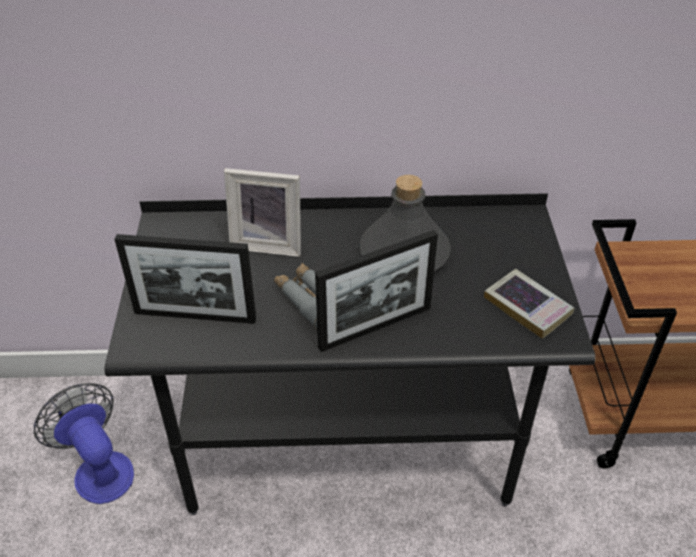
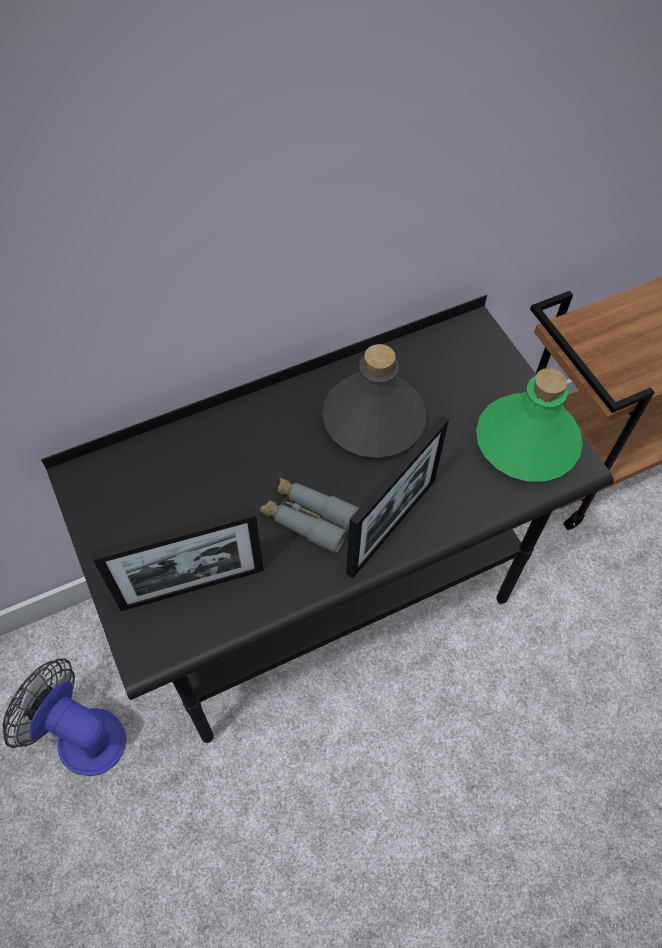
camera: 25 degrees left, 15 degrees up
(268, 243) = (220, 459): picture frame -> none
(527, 307) = (527, 443): book -> green bottle

